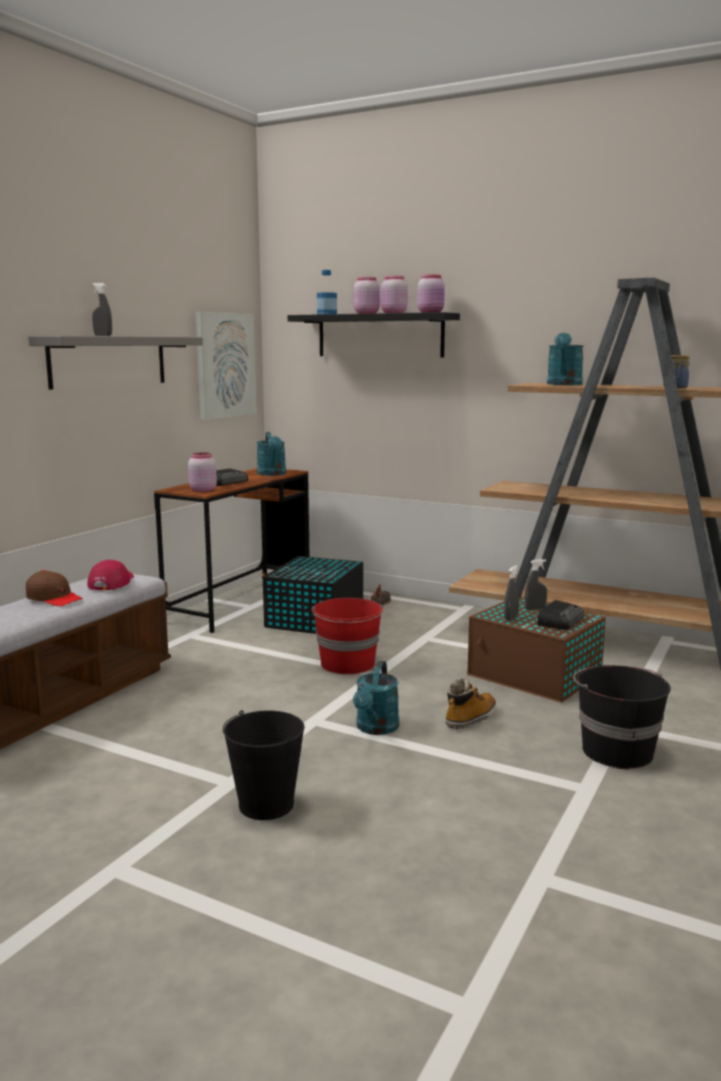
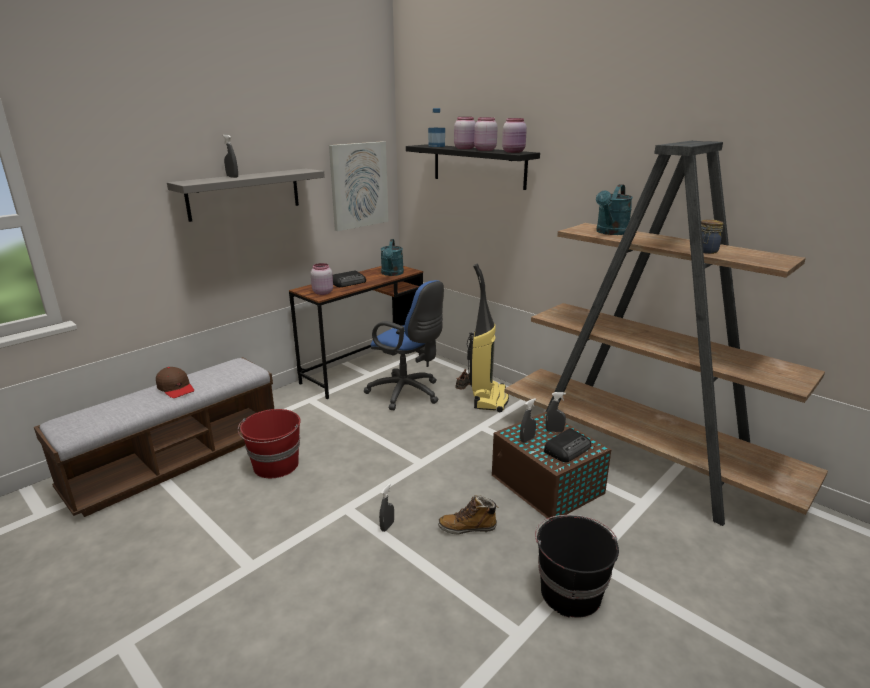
camera: 15 degrees right, 10 degrees up
(111, 582) = (227, 374): red cap -> none
(266, 804) = (262, 597): black bucket -> none
(314, 619) = (407, 394): black storage box -> blue office chair
(348, 664) = (405, 448): red bucket -> red bucket (275, 465)
(375, 729) = (387, 526): turquoise watering can -> grey spray bottle
(417, 614) = (488, 398): none -> vacuum cleaner
(470, 718) = (467, 527): boot -> boot turned 150 degrees counterclockwise

